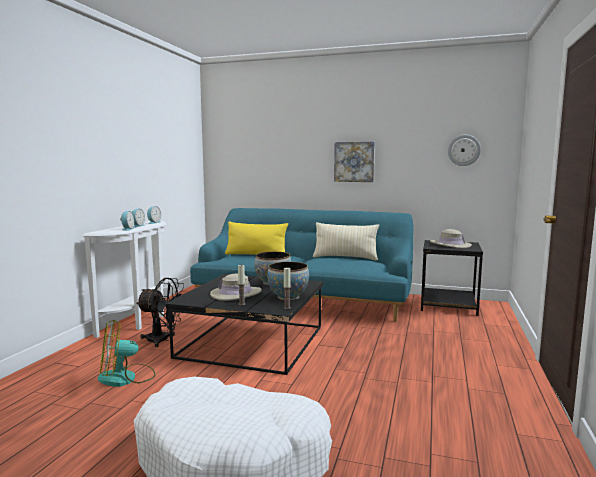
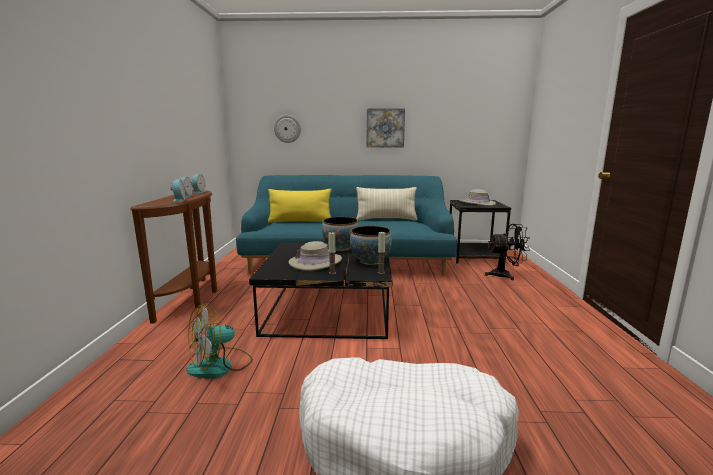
camera: 15 degrees left, 5 degrees up
(140, 320) = (193, 298): white console table -> brown console table
(163, 340) = (234, 317): black fan -> black fan (505, 275)
(464, 150) = (484, 117): wall clock -> wall clock (287, 128)

